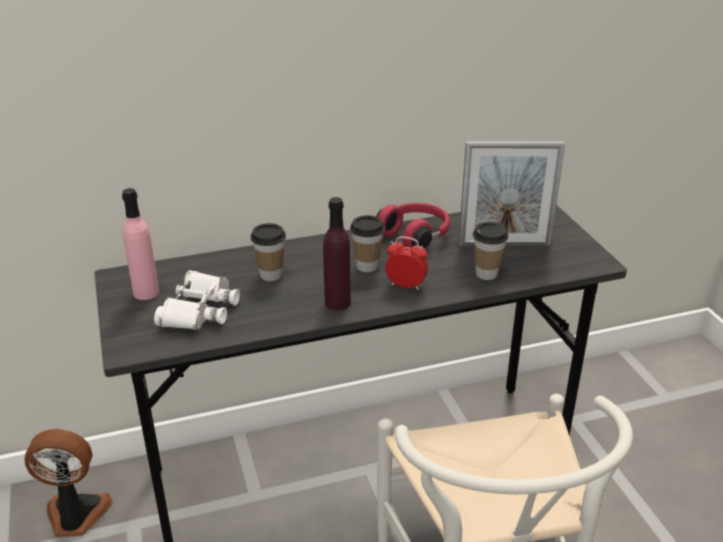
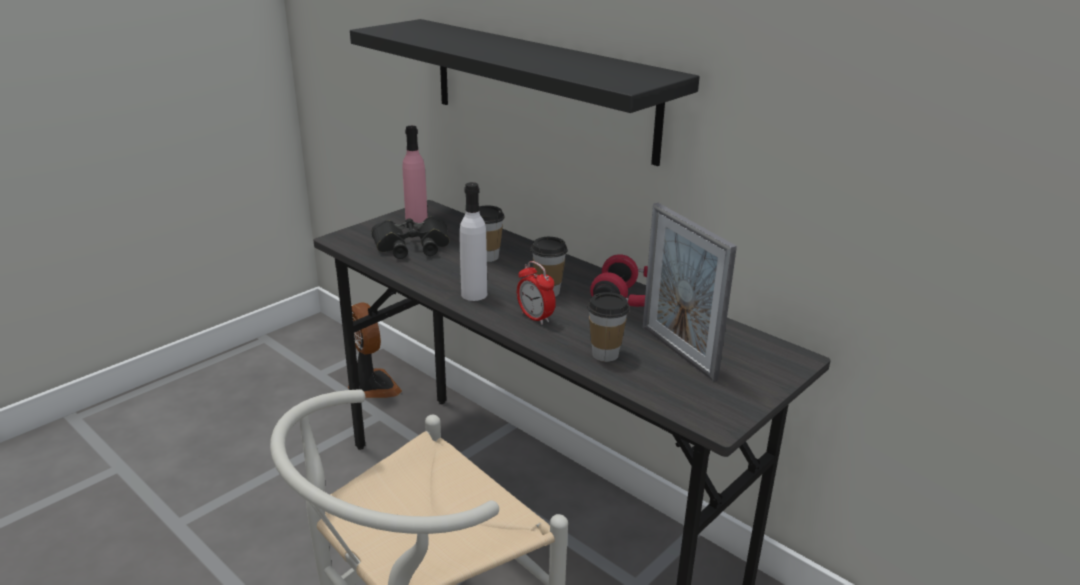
camera: 60 degrees right, 5 degrees down
(199, 309) = (412, 246): white binoculars -> black binoculars
(244, 94) = (541, 88): none -> black shelf
(337, 303) = (474, 294): purple bottle -> white bottle
(405, 285) = (535, 317): alarm clock -> alarm clock turned 150 degrees clockwise

